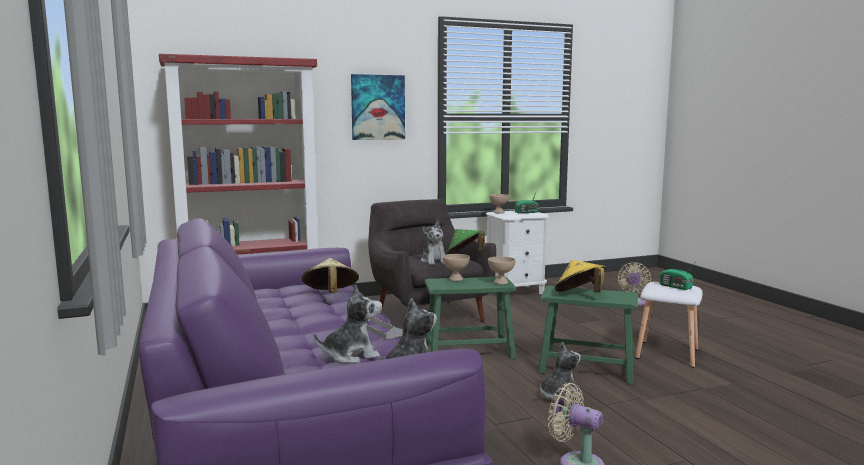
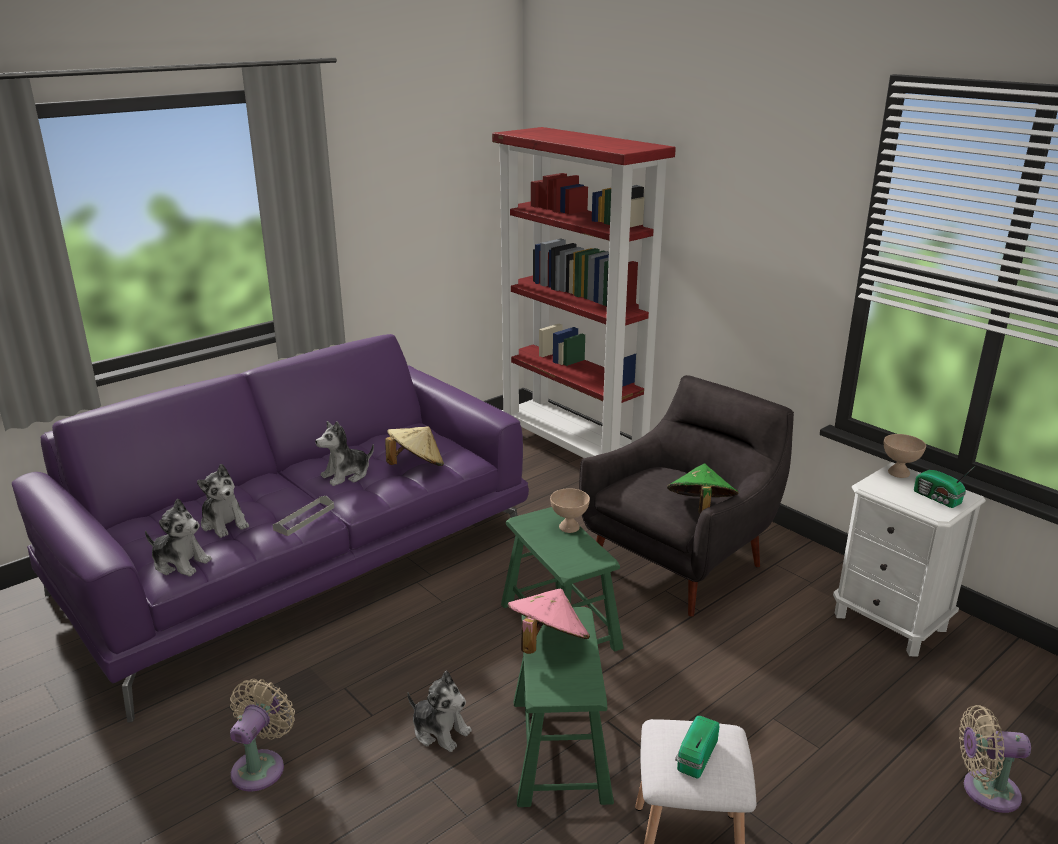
camera: 70 degrees right, 15 degrees up
(377, 107) = (766, 227): picture -> none
(434, 261) = (646, 492): plush toy -> plush toy (346, 475)
(501, 282) = (574, 565): beige bowl -> none
(579, 295) = (547, 643): yellow hat -> pink hat

